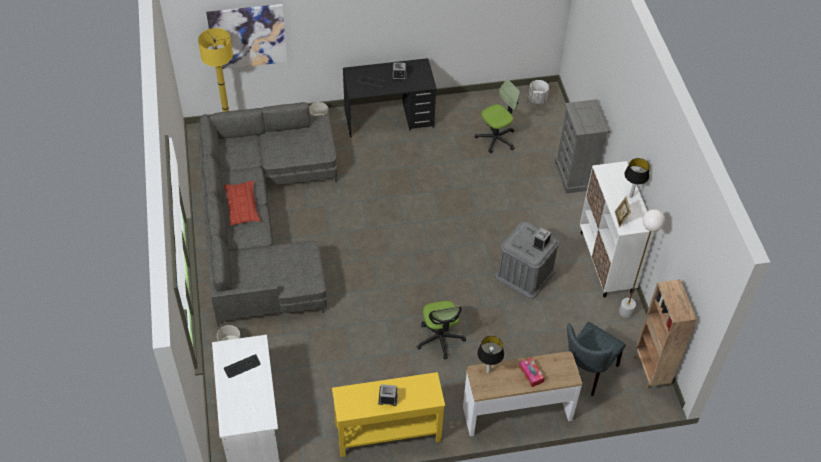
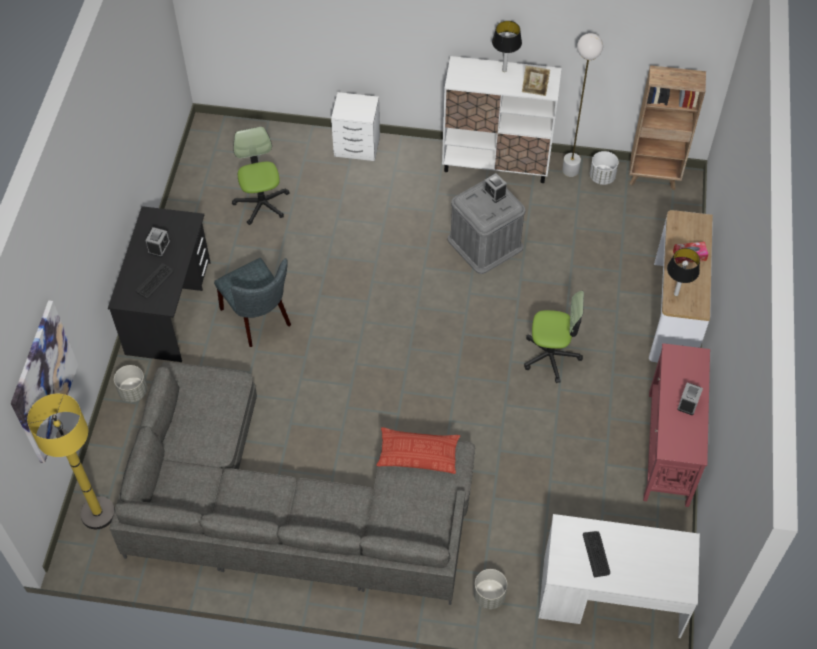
camera: 70 degrees left, 5 degrees up
(242, 205) = (291, 507): pillow -> pillow (418, 453)
(387, 433) = (667, 448): yellow console table -> red console table
(537, 99) = (216, 141): white planter -> white planter (602, 177)
(575, 176) = (358, 147): grey dresser -> white nightstand
(586, 372) = (638, 232): grey chair -> grey chair (259, 319)

